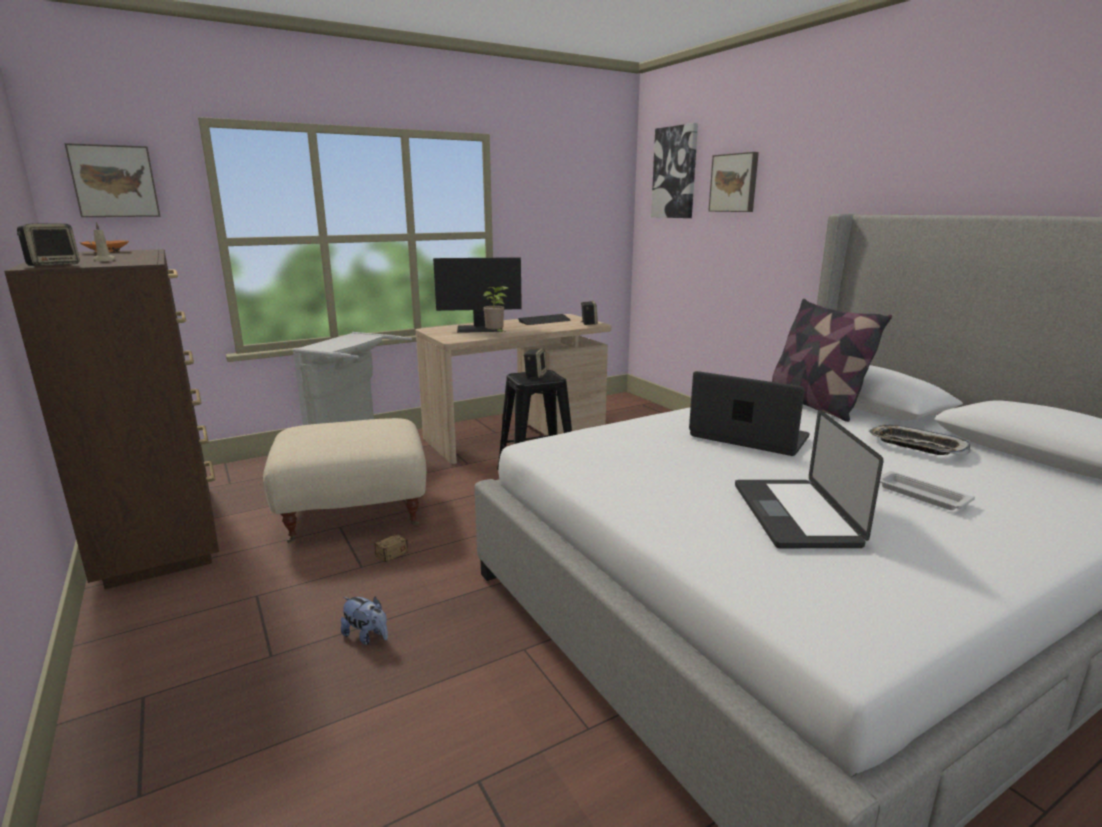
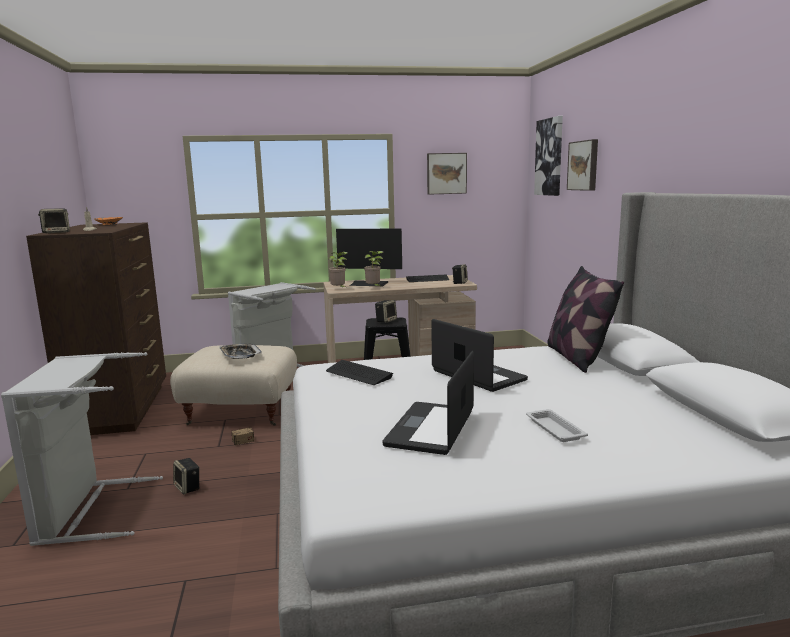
camera: 20 degrees right, 5 degrees down
(115, 181) = (130, 179): picture -> picture (446, 173)
(233, 706) = (88, 511): none -> grey laundry basket
(367, 636) = (188, 487): plush toy -> speaker
(453, 338) = (339, 290): none -> potted plant
(611, 450) = (358, 374): none -> keyboard
(916, 446) = (616, 396): tray -> tray (240, 355)

